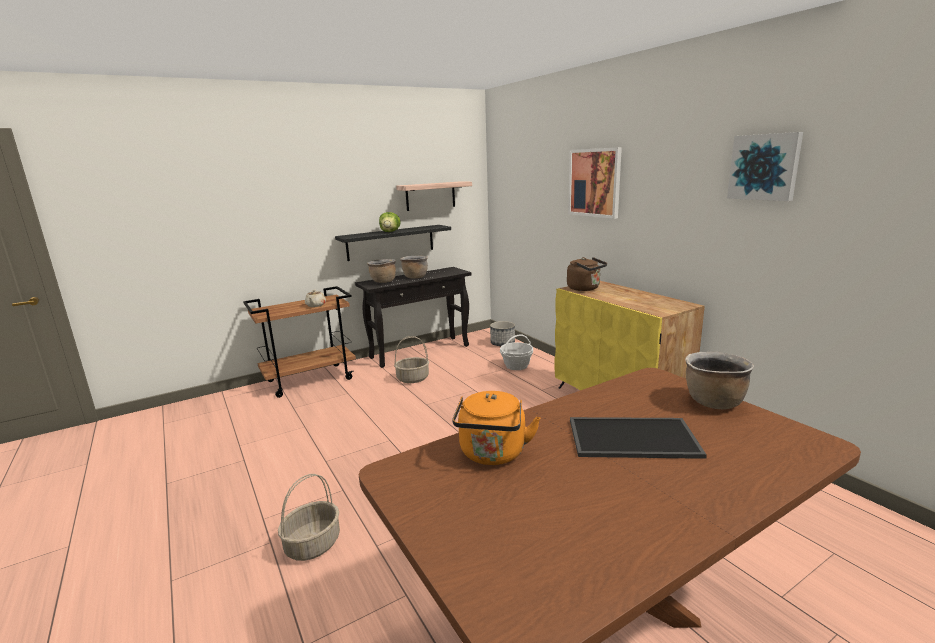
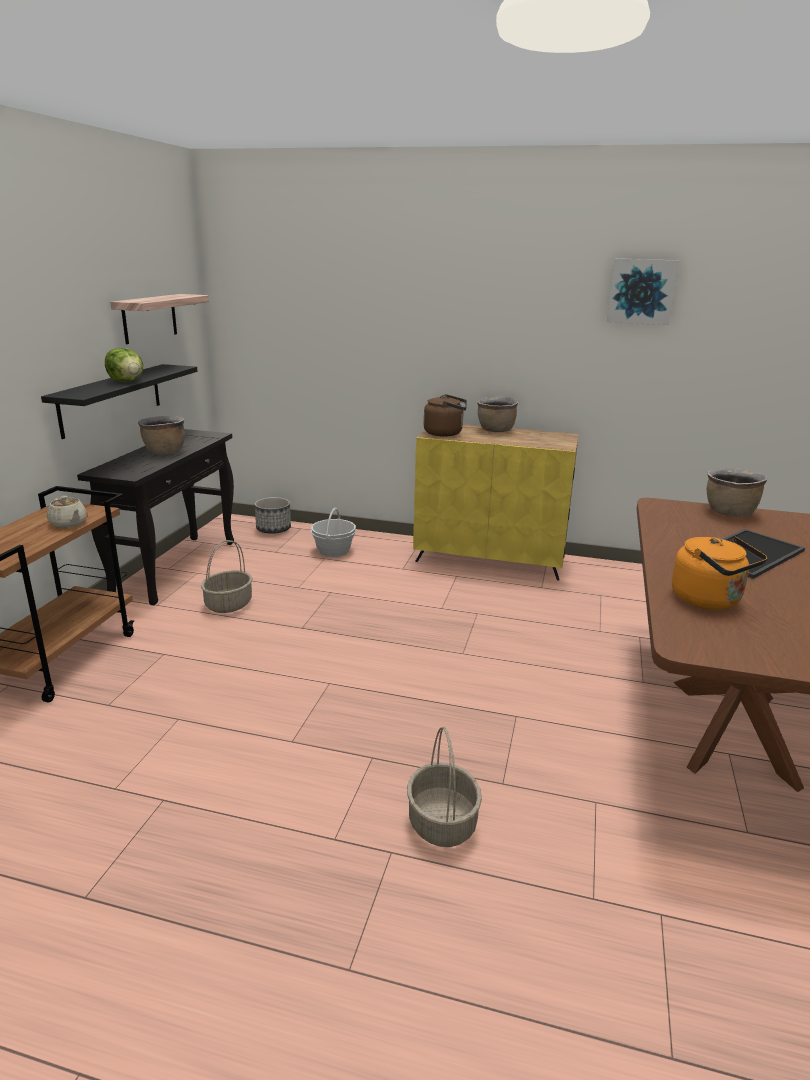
camera: 45 degrees left, 5 degrees up
(383, 281) = (128, 466): brown cooking pot -> brown cooking pot (495, 430)
(594, 182) = (423, 301): picture -> none

